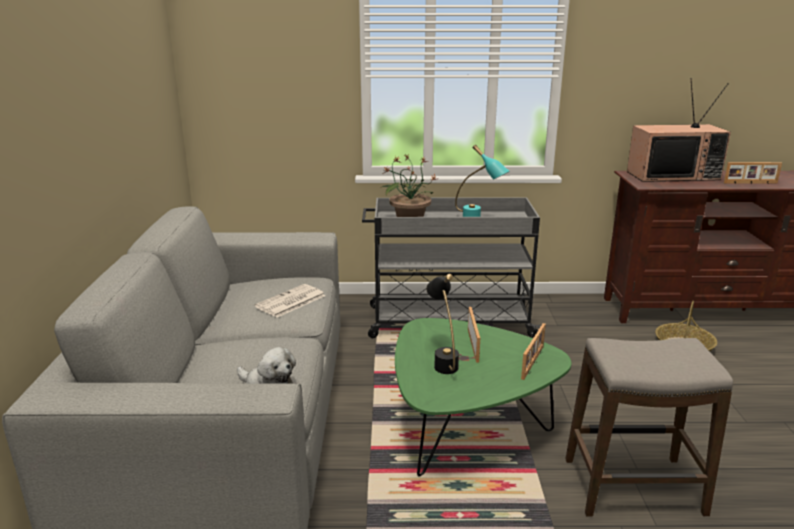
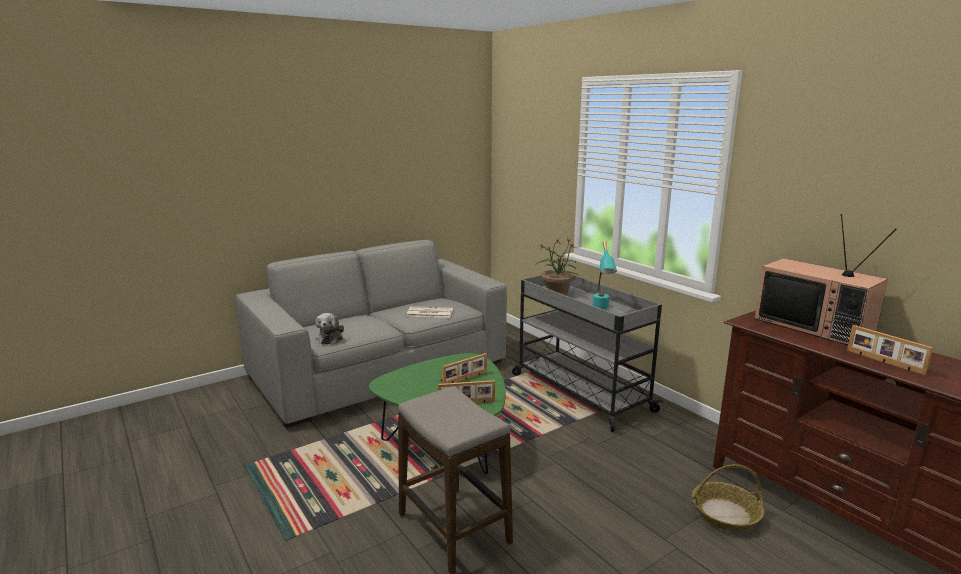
camera: 55 degrees right, 5 degrees down
(443, 361) = (431, 376): black table lamp -> none

